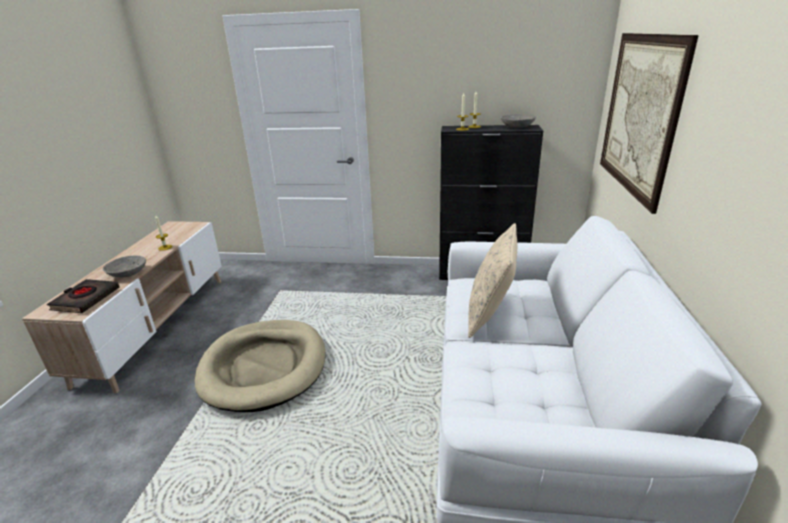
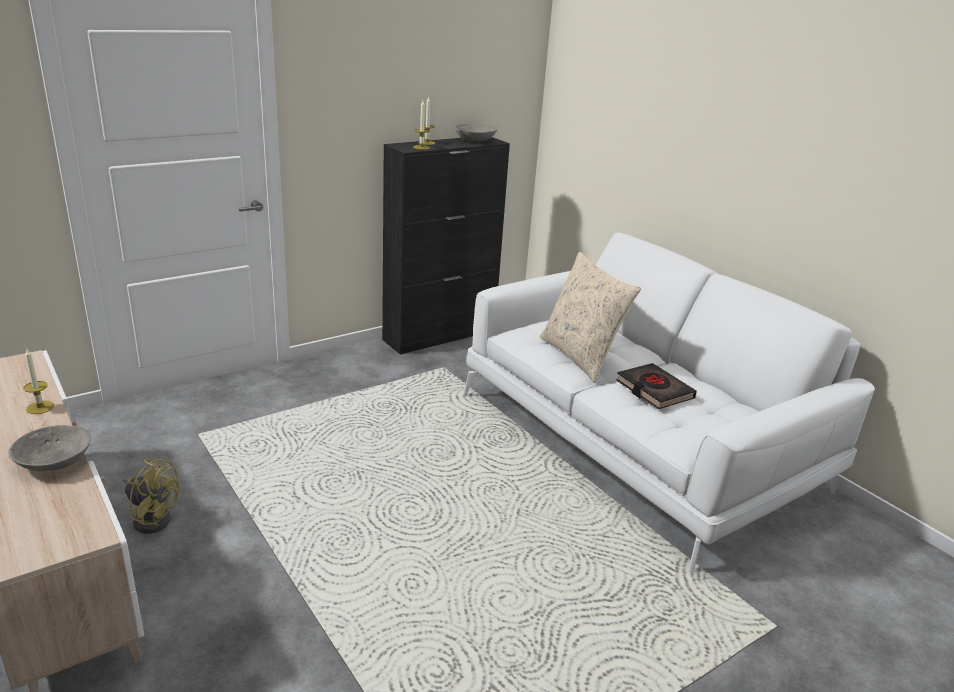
camera: 45 degrees left, 0 degrees up
(86, 299) = (56, 518): black book -> black book (654, 390)
(210, 325) = (152, 517): none -> yellow fan
(264, 367) = (324, 528): beige dog bed -> none
(639, 114) = (627, 123): picture -> none

